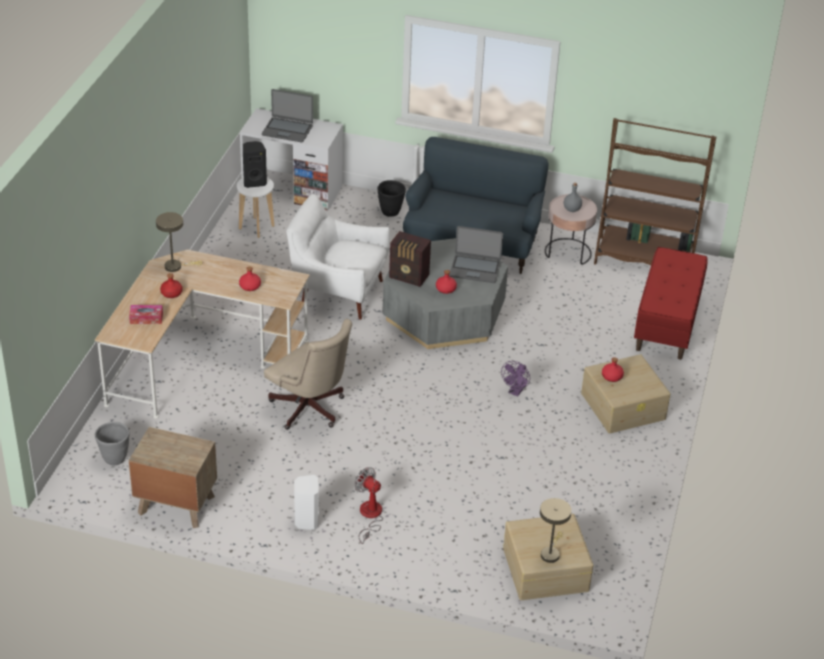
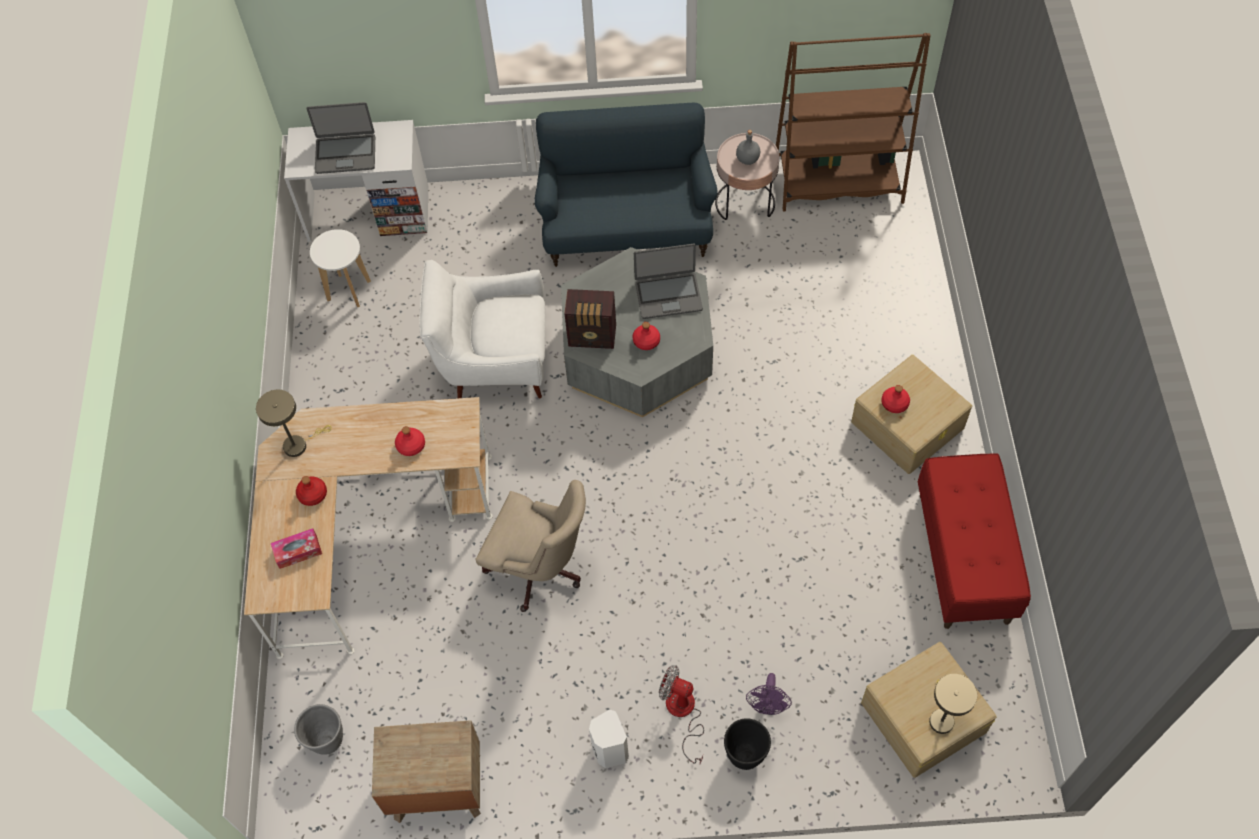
camera: 15 degrees left, 20 degrees up
(254, 182) = (331, 244): black speaker -> none
(390, 212) = (506, 209): black planter -> black planter (745, 755)
(515, 391) = (774, 447): purple fan -> purple fan (767, 706)
(667, 323) = (905, 275): red bench -> red bench (964, 557)

